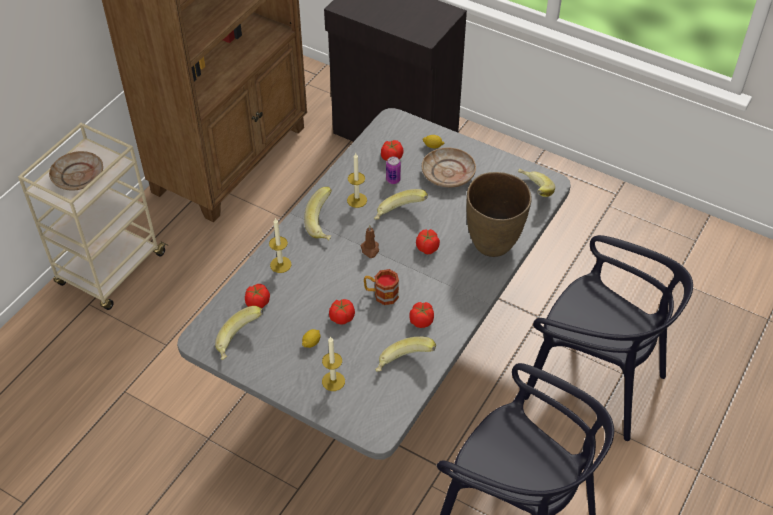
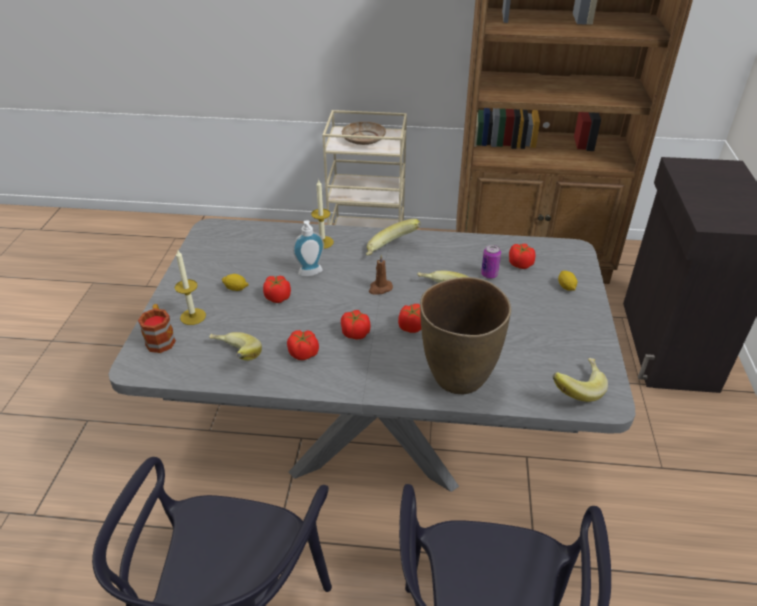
camera: 65 degrees right, 10 degrees down
(240, 342) = (217, 249): banana -> none
(257, 302) = (268, 244): tomato -> tomato (355, 333)
(323, 286) = (311, 274): none -> soap dispenser
(357, 200) = (440, 260): candle -> none
(381, 294) = (323, 314): mug -> mug (160, 338)
(448, 174) = (536, 310): beige plate -> none

